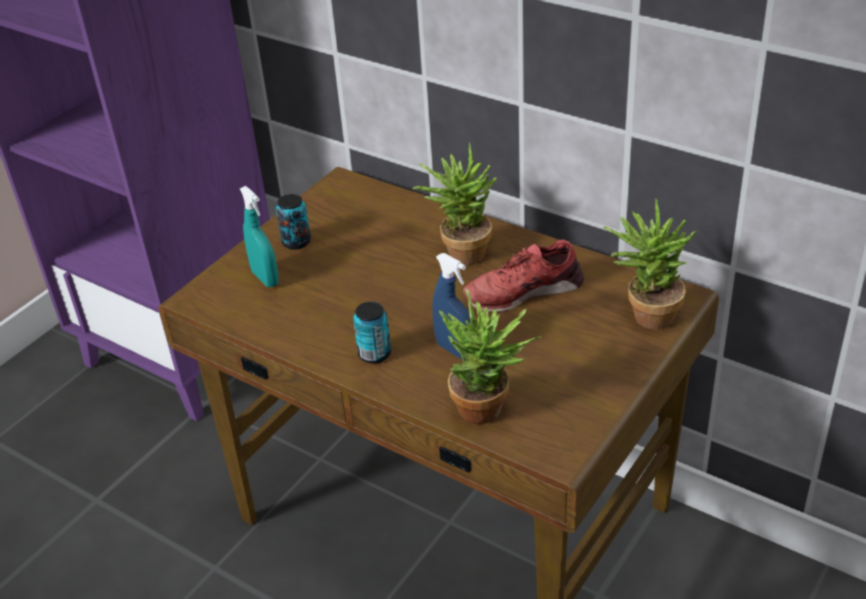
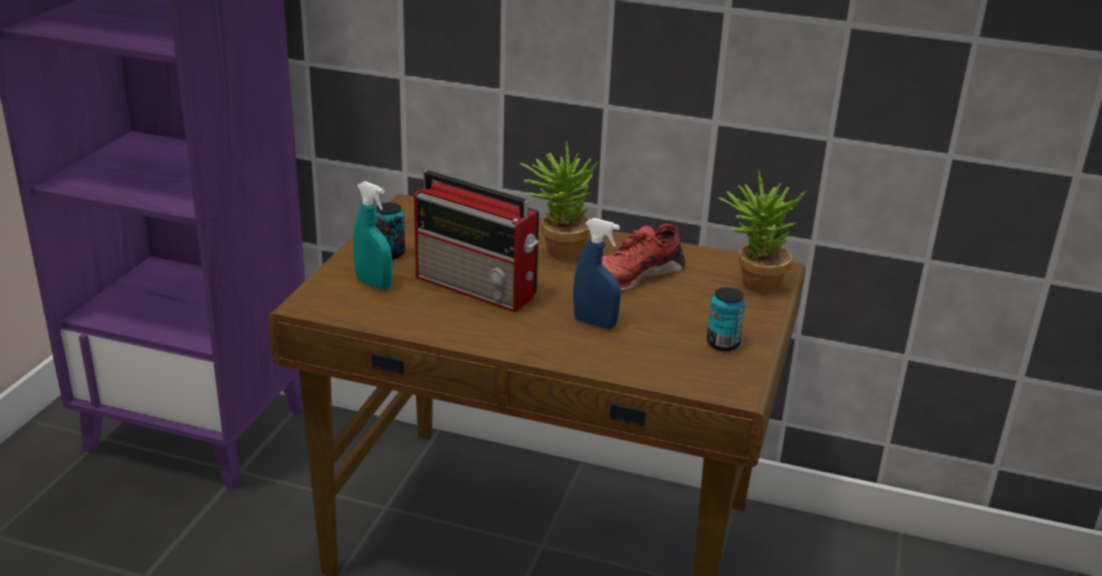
camera: 20 degrees left, 10 degrees down
(361, 293) = (478, 287): none -> radio
(374, 354) = (518, 332): can -> can (722, 343)
(489, 411) = (653, 365): potted plant -> none

